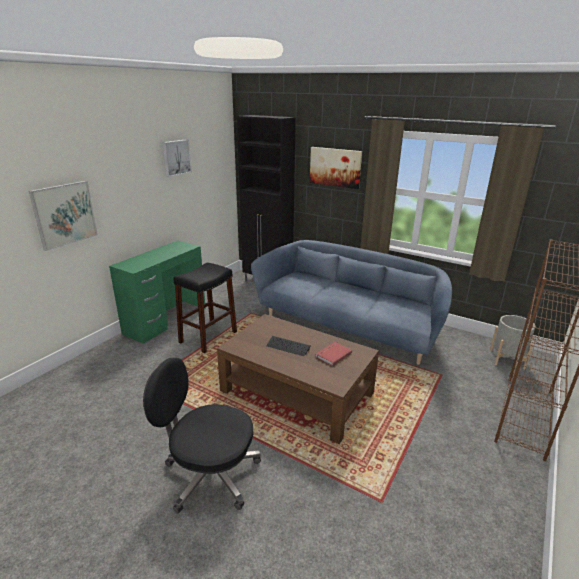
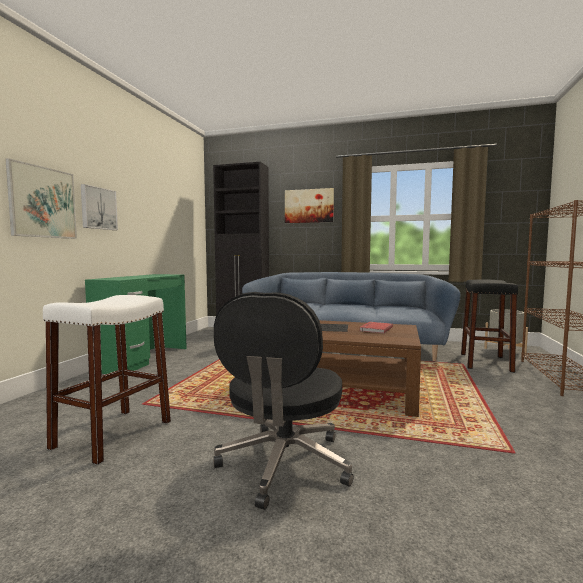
camera: 15 degrees left, 20 degrees down
(116, 417) = (113, 434): none -> white stool
(176, 157) = (157, 189): picture -> picture (98, 208)
(208, 337) = (202, 365): black stool -> black stool (485, 362)
(209, 474) = (284, 465): black office chair -> black office chair turned 75 degrees counterclockwise

